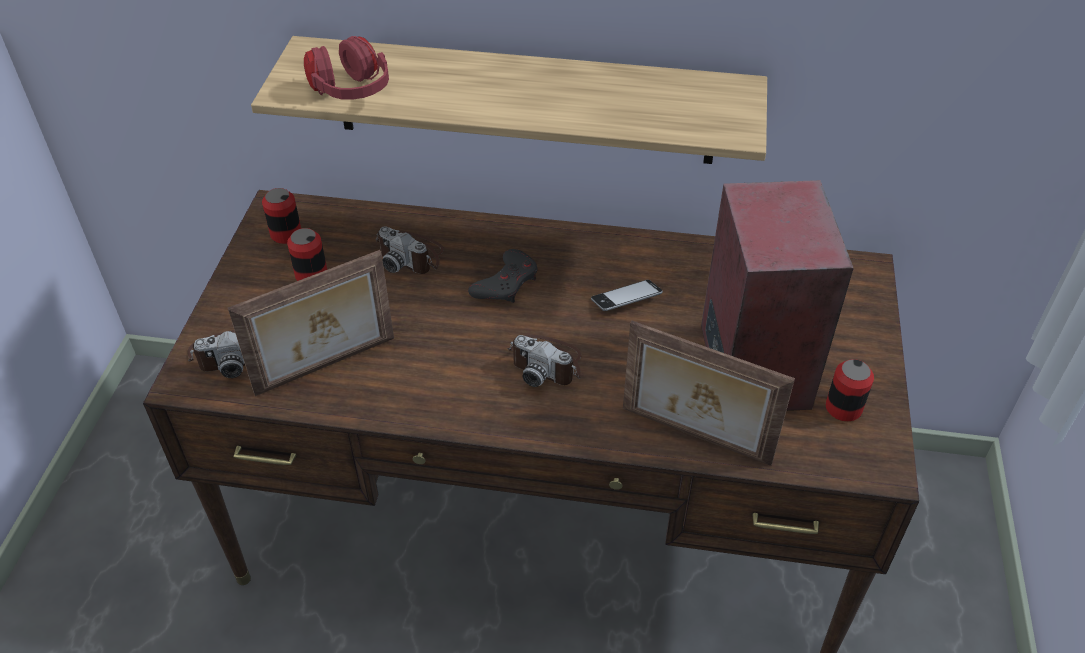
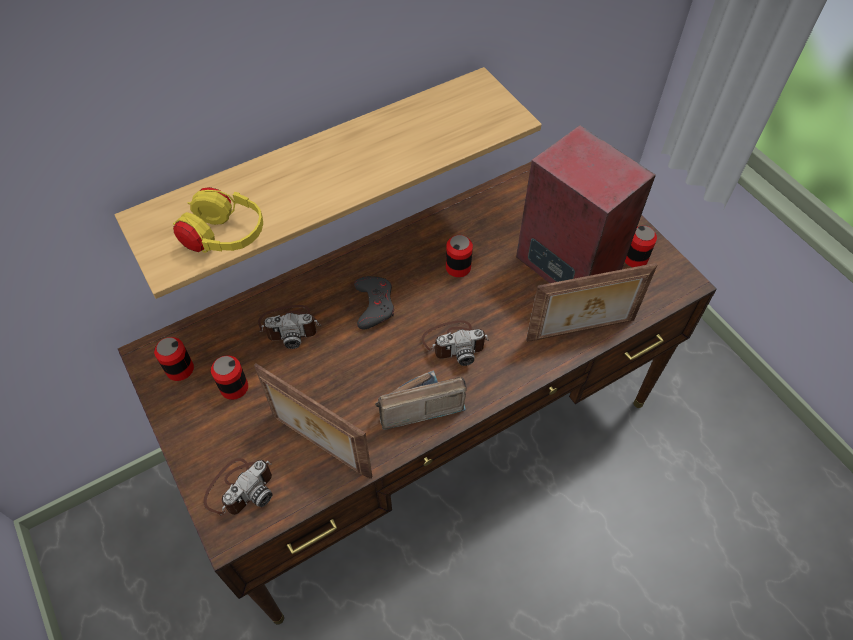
camera: 40 degrees left, 10 degrees up
(327, 367) = (319, 446): picture frame -> picture frame turned 105 degrees clockwise
(351, 94) = (224, 238): red headphones -> yellow headphones
(448, 392) = (416, 405): none -> radio
(626, 300) = (458, 268): phone -> can

